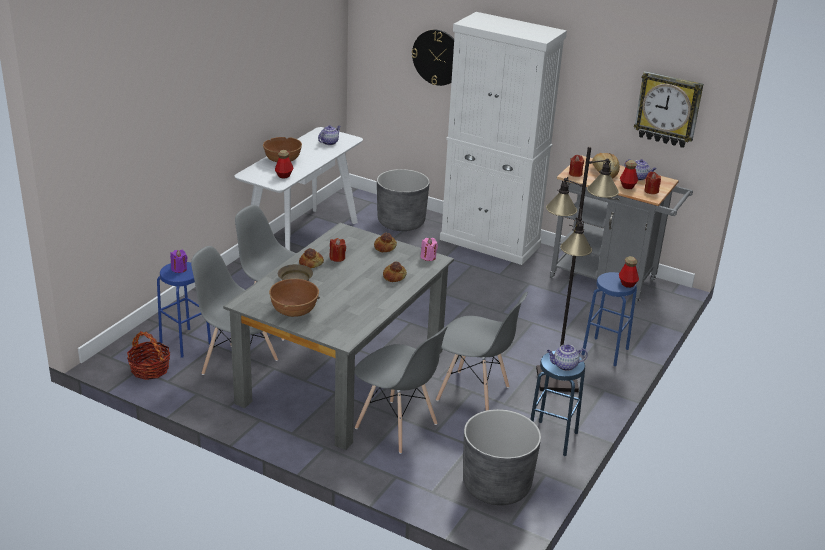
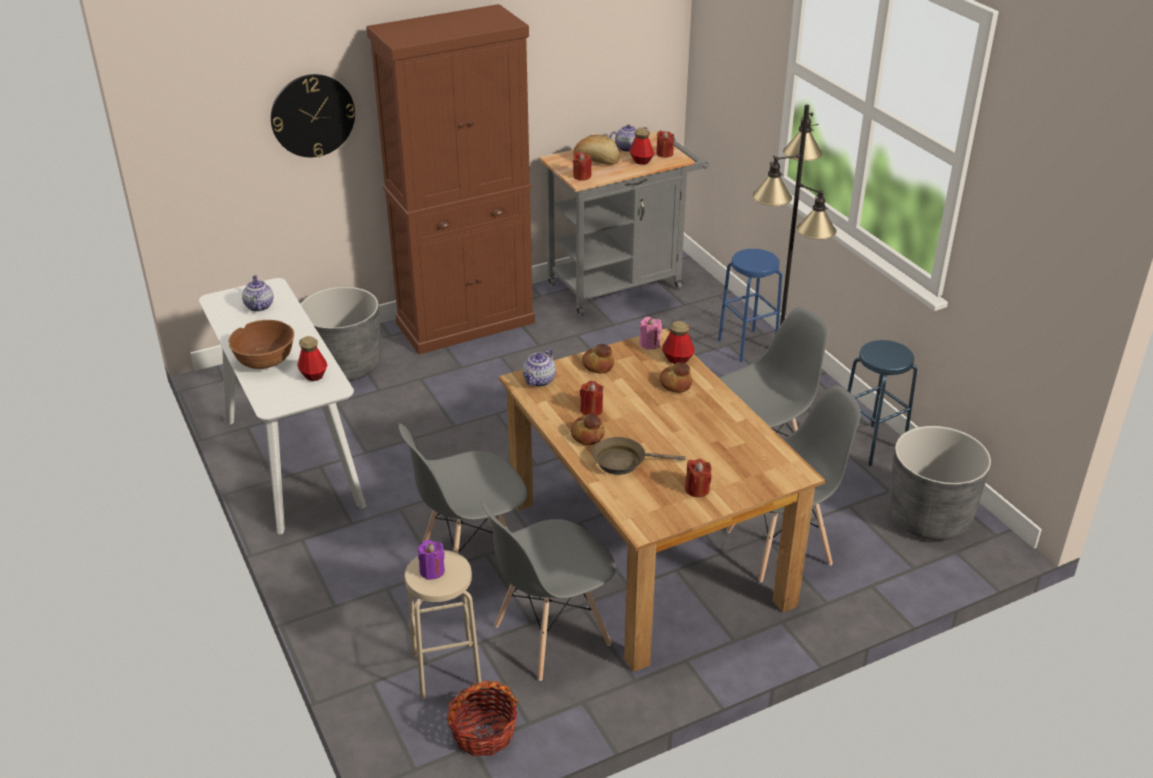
camera: 55 degrees left, 5 degrees up
(185, 342) = (446, 670): blue stool -> beige stool
(294, 311) = (697, 489): brown bowl -> red candle
(342, 375) = (645, 550): grey dining table -> brown dining table
(490, 243) = (466, 323): white cabinet -> brown cabinet
(564, 366) = (894, 355): teapot -> teapot (539, 381)
(627, 284) = (765, 255): bottle -> bottle (677, 359)
(668, 109) = (628, 54): wall clock -> none

